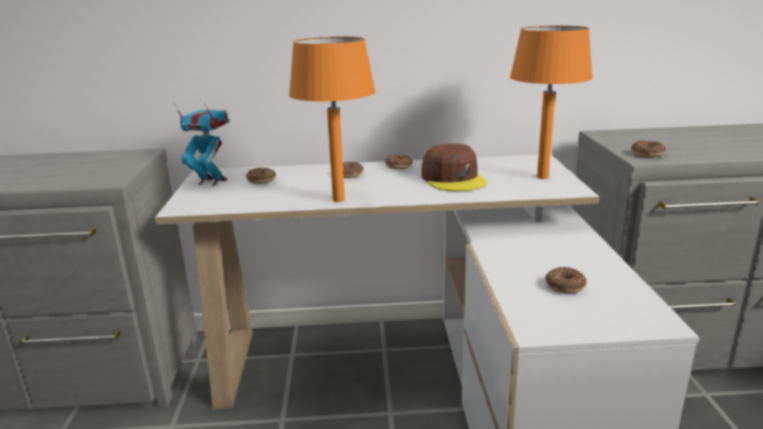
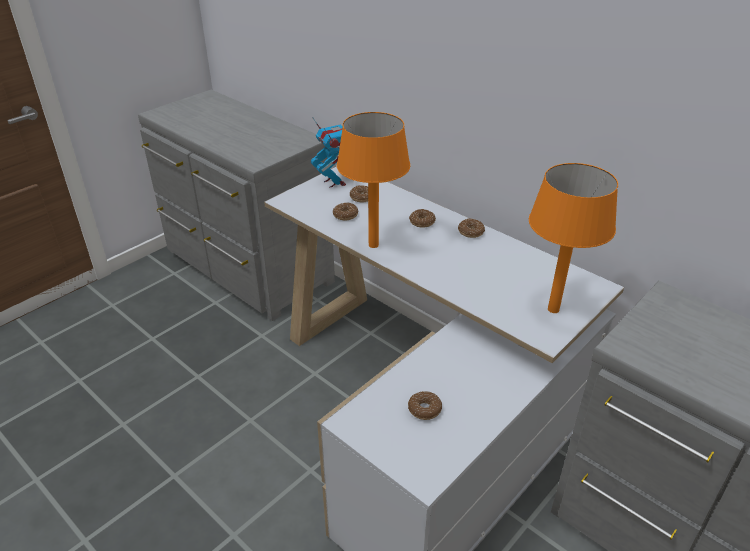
camera: 45 degrees right, 15 degrees up
(453, 179) = (482, 269): brown cap -> none
(647, 154) = (640, 345): donut -> donut (345, 215)

